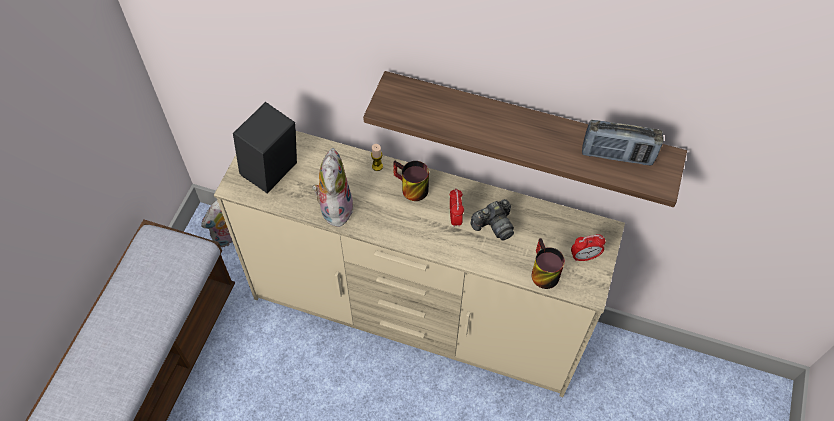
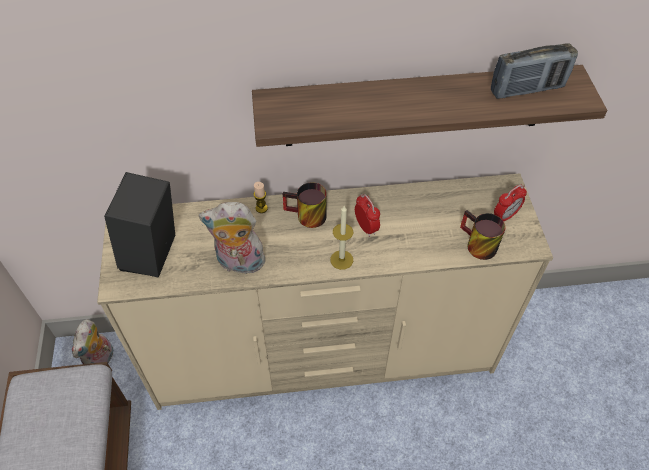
camera: 25 degrees left, 5 degrees down
(334, 207) = (239, 263): plush toy -> plush toy turned 60 degrees counterclockwise
(418, 238) = (341, 260): none -> candle
(494, 225) = (407, 220): camera -> none

